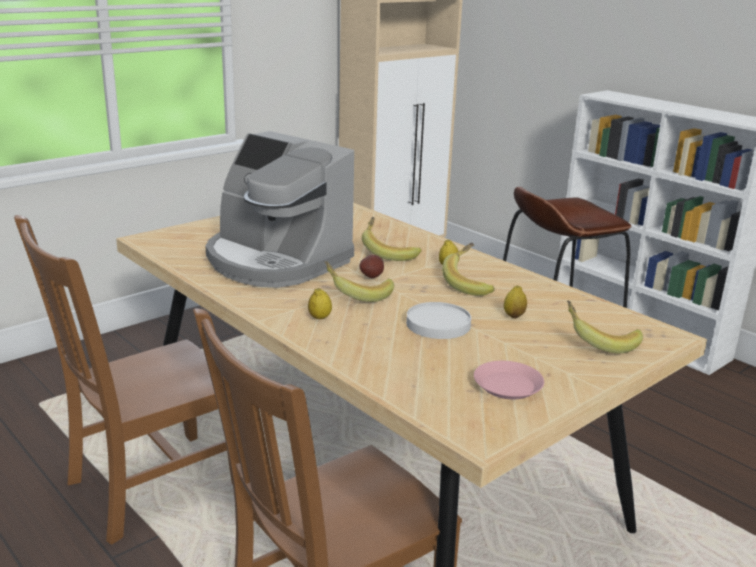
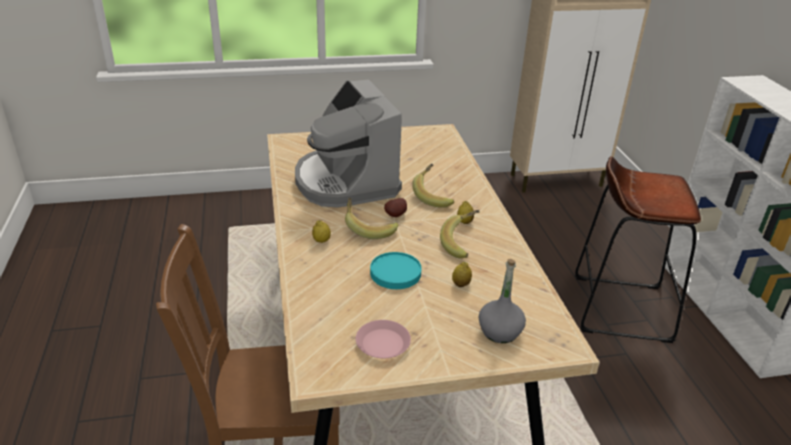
camera: 30 degrees right, 10 degrees up
(149, 486) = (247, 310): brown chair -> none
(438, 324) = (396, 273): white plate -> turquoise plate
(599, 342) = (500, 331): banana -> grey bottle

